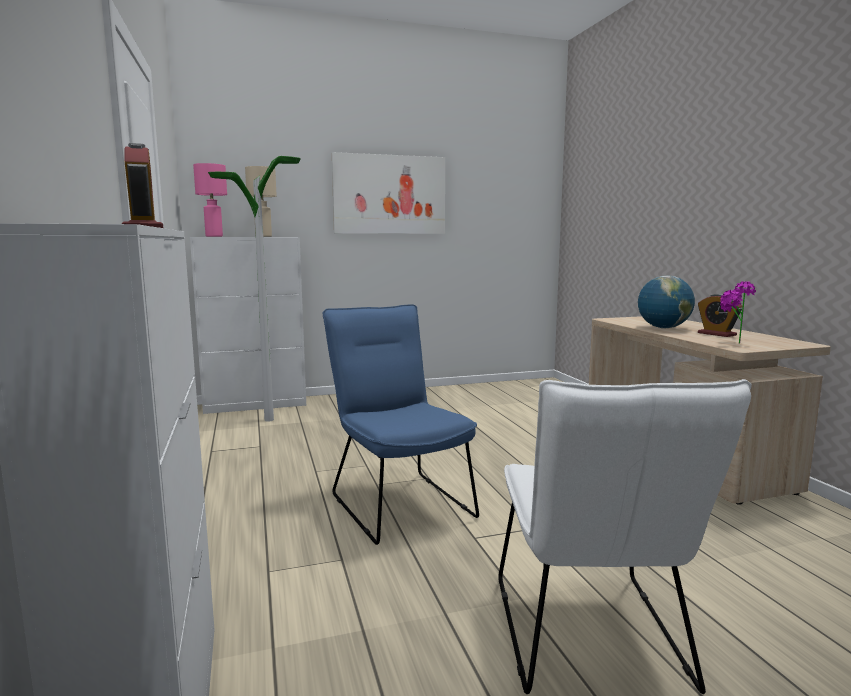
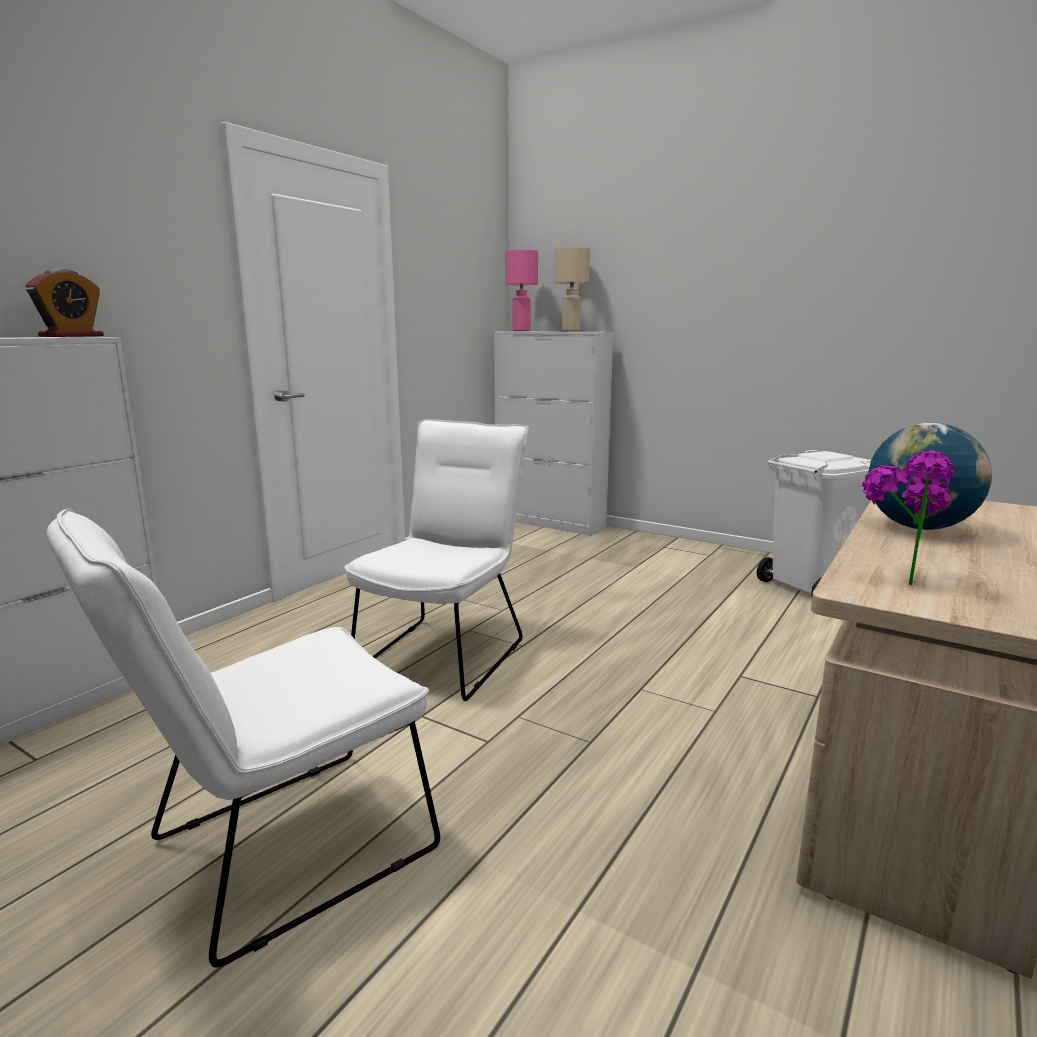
camera: 50 degrees right, 5 degrees up
(269, 419) = (529, 539): floor lamp -> none
(389, 195) = (738, 270): picture -> none
(397, 501) = (447, 652): blue chair -> white chair
(483, 397) = (811, 587): none -> white trash can
(716, 334) = (970, 561): alarm clock -> none

